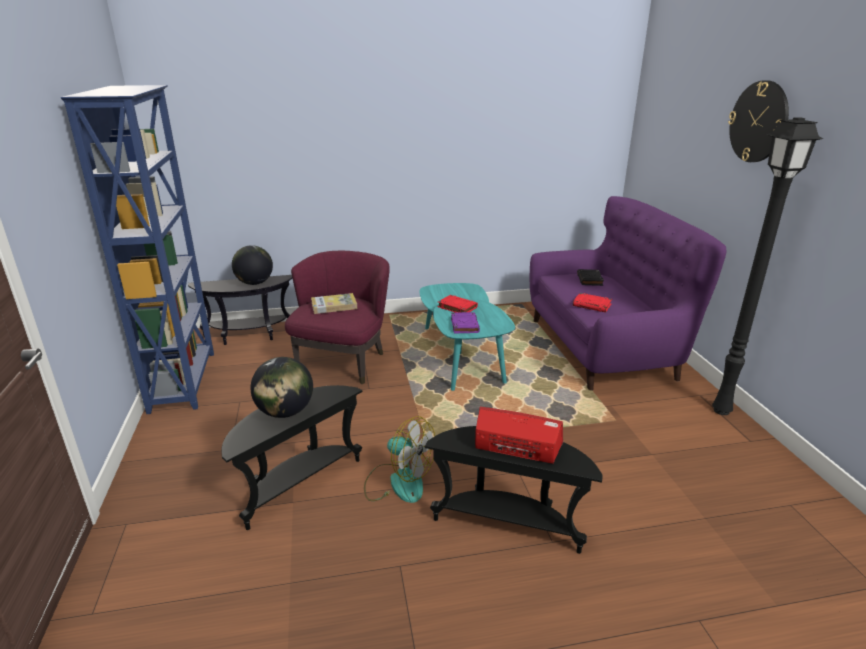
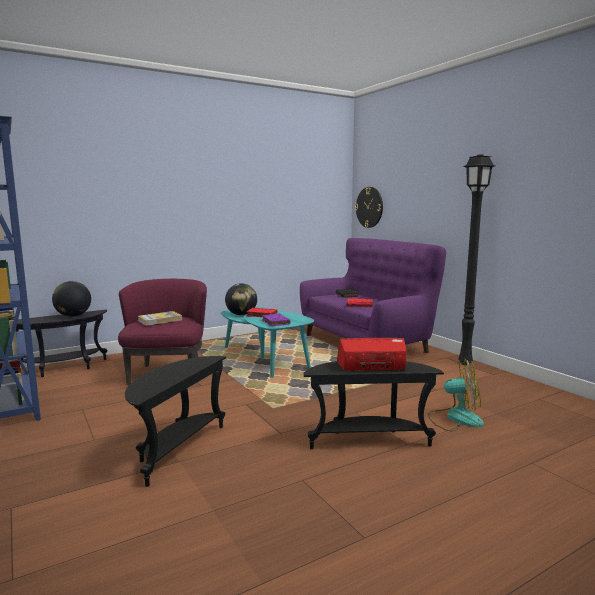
camera: 20 degrees left, 15 degrees down
(285, 412) = (169, 374): globe -> globe (241, 315)
(398, 482) = (265, 433): fan -> fan (455, 418)
(758, 122) = (448, 168): wall clock -> wall clock (369, 207)

